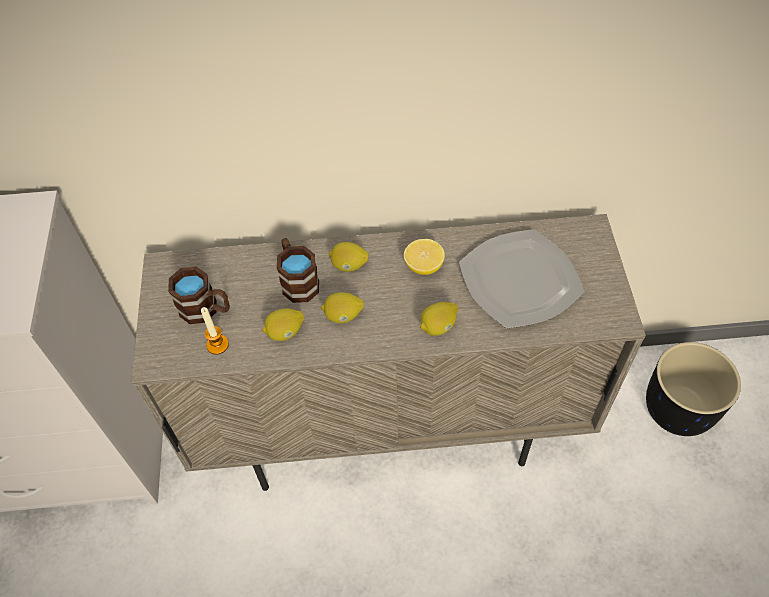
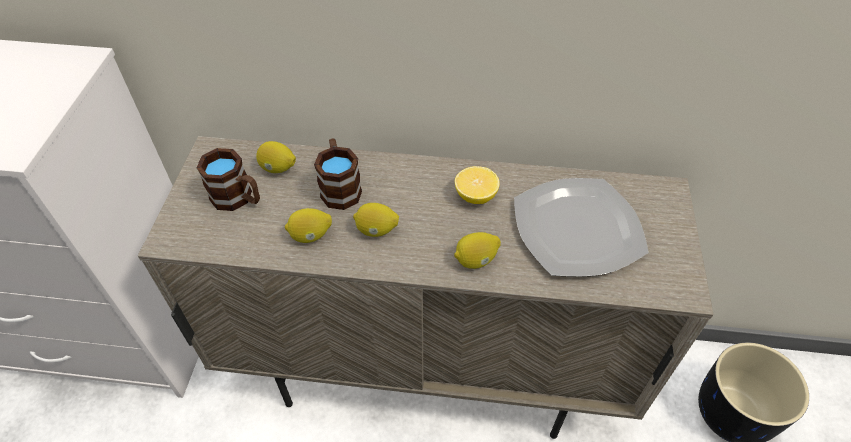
camera: 10 degrees right, 5 degrees down
(217, 345) = (237, 235): candle -> none
(349, 266) = (397, 182): lemon -> lemon (278, 168)

